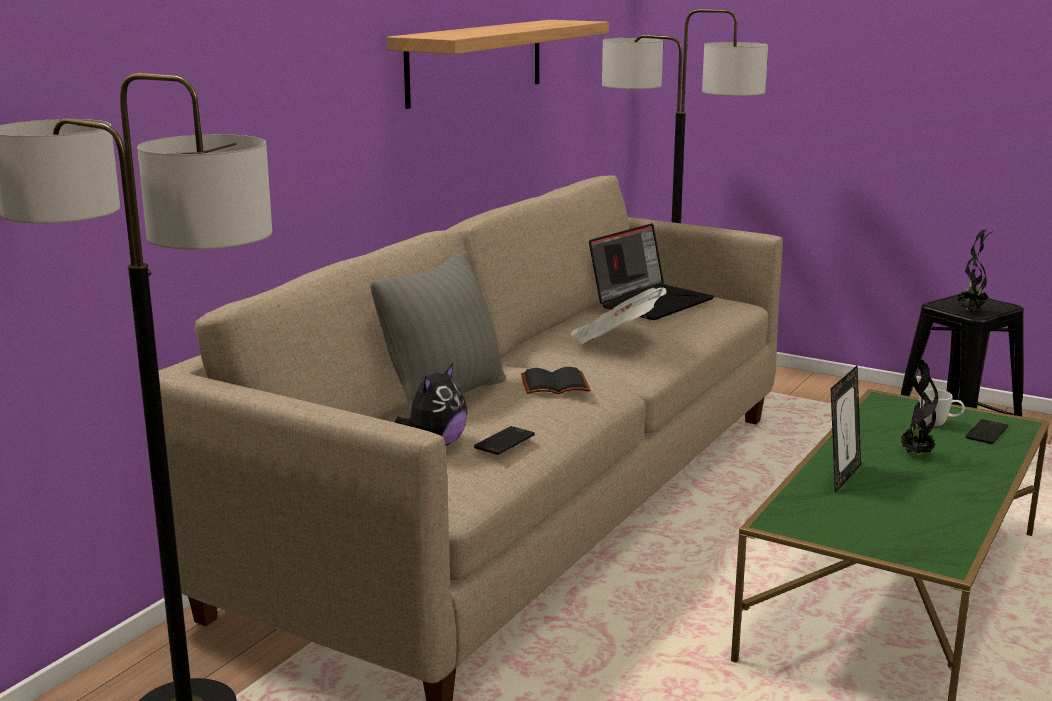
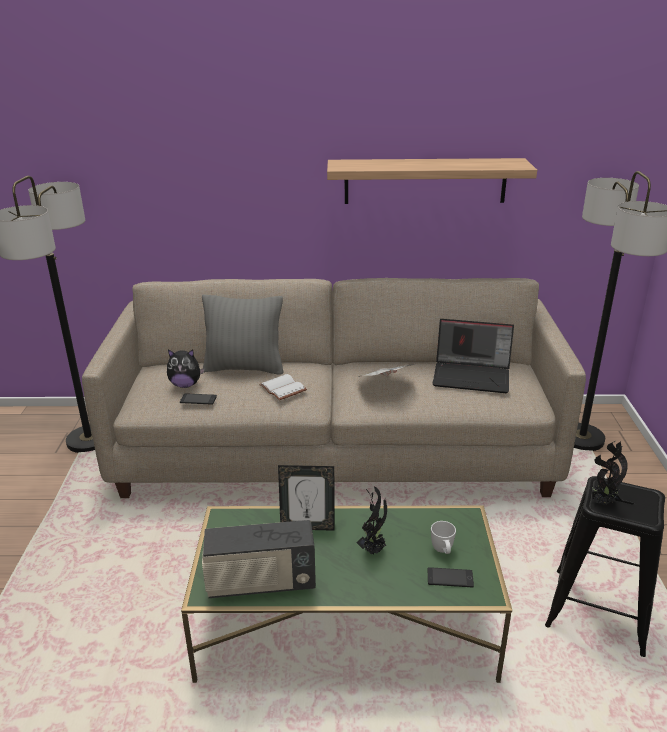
camera: 60 degrees right, 10 degrees up
(555, 384) = (284, 388): black book -> white book
(942, 525) = (261, 583): none -> radio

